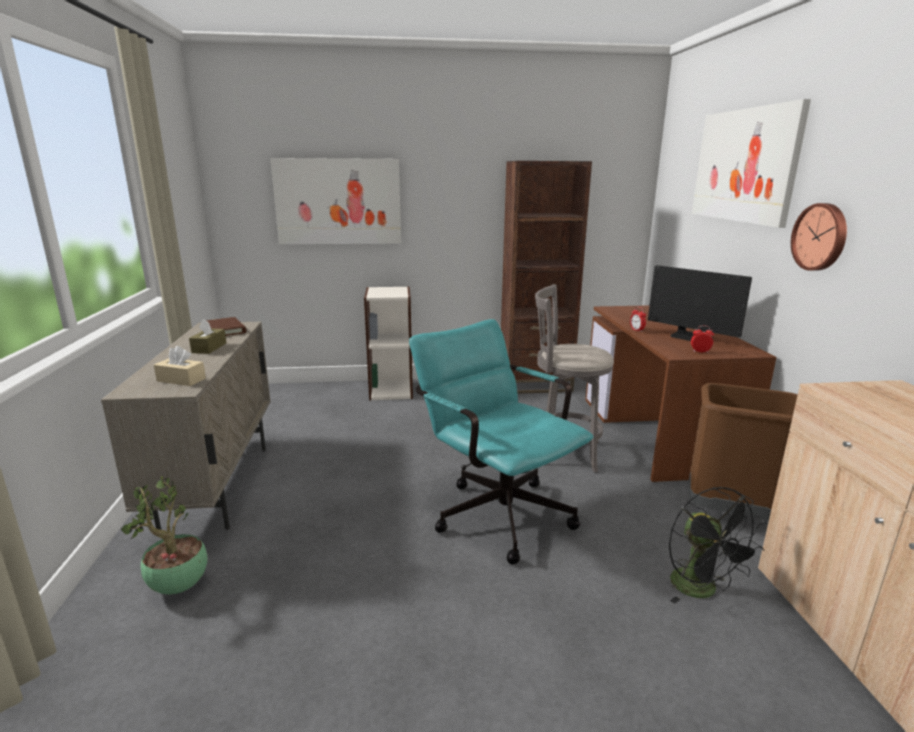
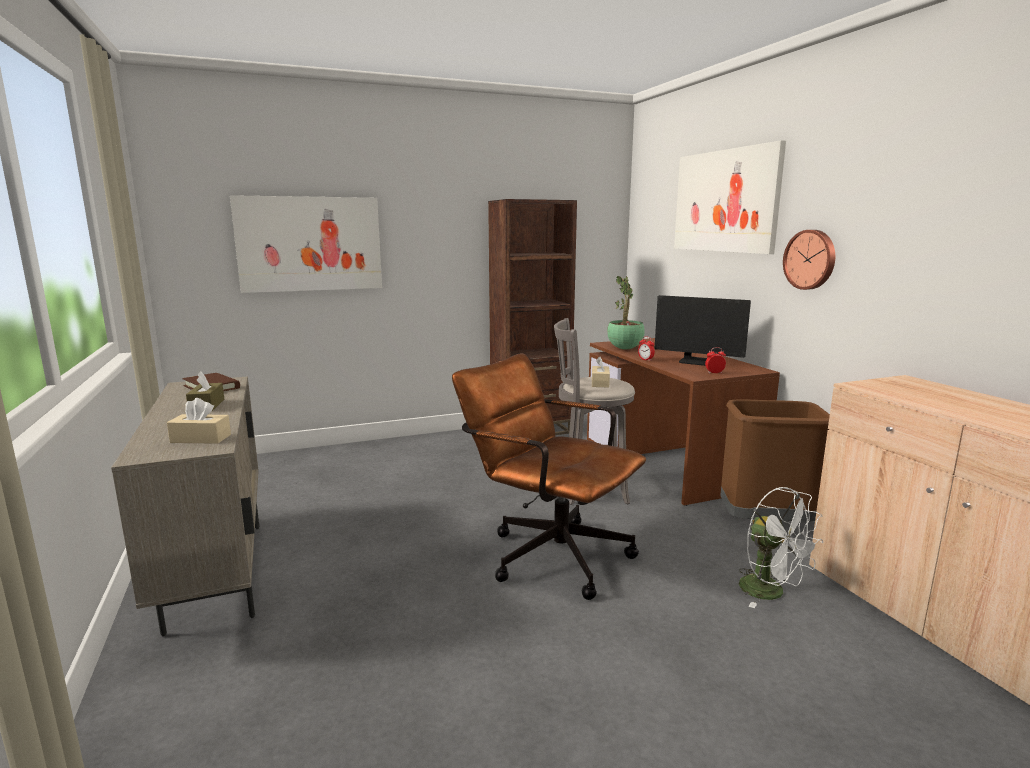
camera: 15 degrees left, 5 degrees down
(178, 587) = (220, 690): potted plant -> potted plant (625, 349)
(391, 390) = (379, 450): bookcase -> none
(495, 510) = (548, 552): turquoise office chair -> brown office chair
(578, 352) = (600, 383): none -> beige tissue box
(701, 590) = (771, 593): black fan -> white fan

